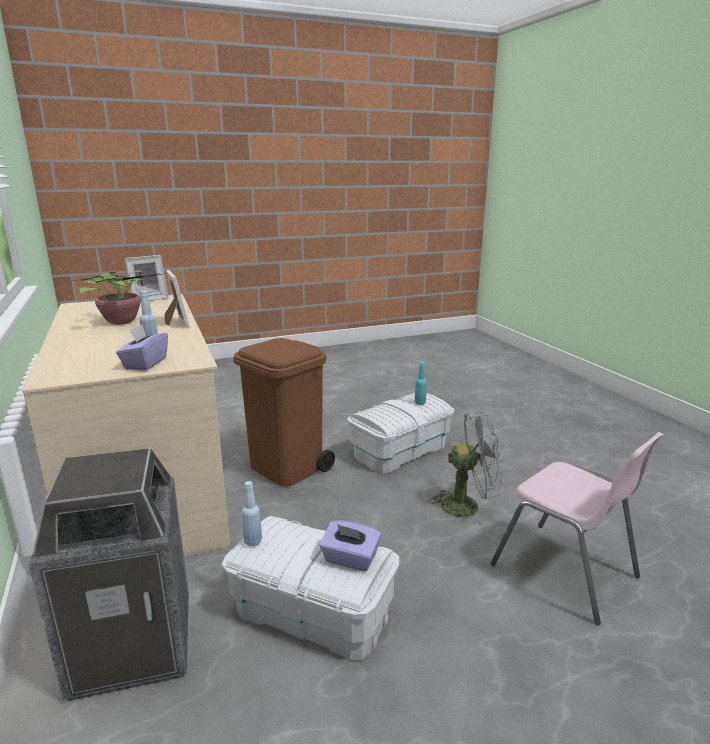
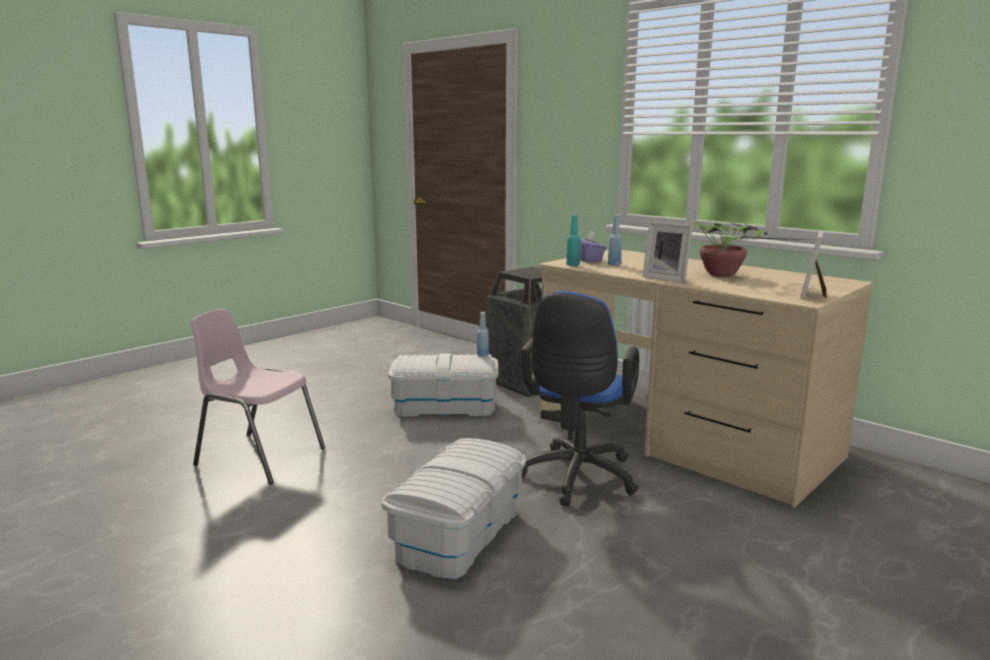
camera: 155 degrees right, 5 degrees down
(287, 468) = (576, 479): brown trash can -> blue office chair
(350, 559) = (416, 358): purple tissue box -> none
(420, 403) = (434, 477): turquoise bottle -> turquoise bottle (573, 265)
(468, 505) = (348, 487): grey fan -> none

